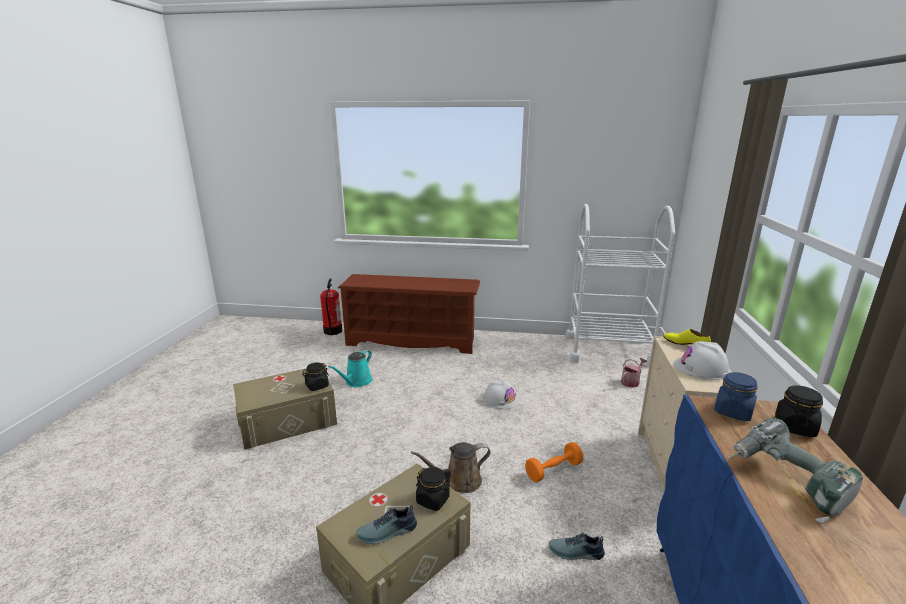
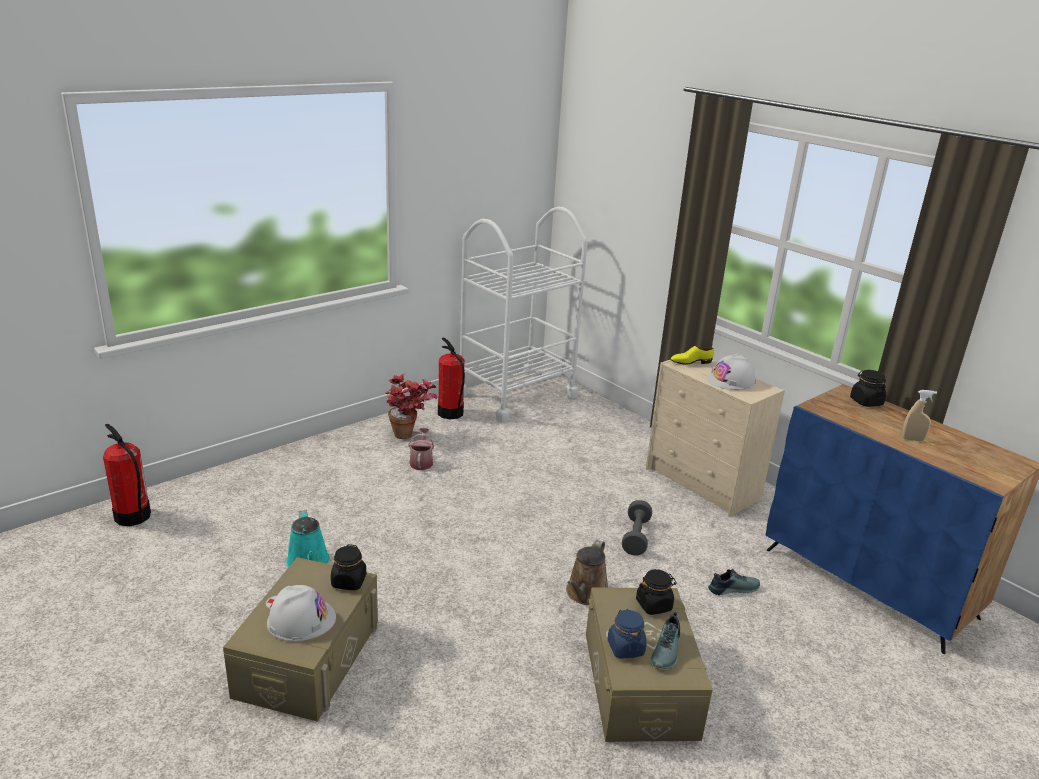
camera: 50 degrees left, 5 degrees up
(412, 341) = (286, 476): brown shoe rack -> none
(501, 399) = (499, 496): white hard hat -> white hard hat (301, 619)
(502, 347) = (409, 436): none -> potted plant
(546, 345) = (450, 413): none -> fire extinguisher
(553, 470) = (636, 537): orange dumbbell -> grey dumbbell
(576, 553) = (732, 588): shoe -> shoe turned 150 degrees counterclockwise
(631, 381) = (578, 420): watering can -> watering can (421, 462)
(733, 411) = (831, 406): blue jar -> blue jar (625, 648)
(785, 483) = (912, 439): power drill -> beige spray bottle

